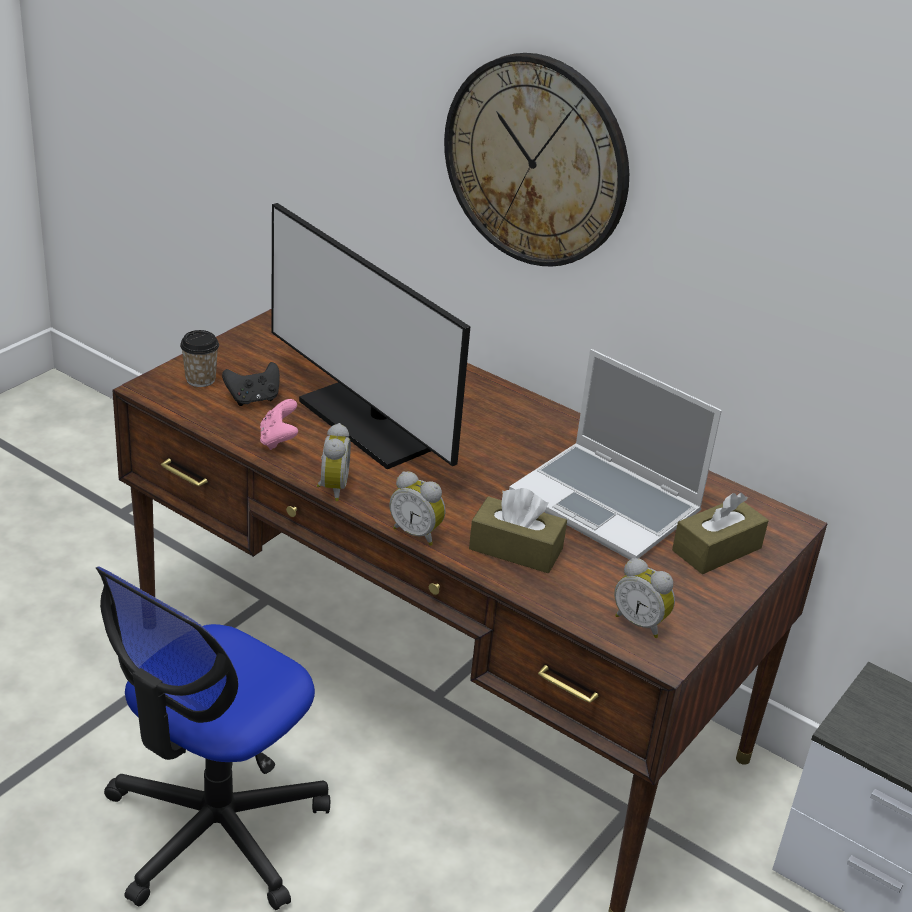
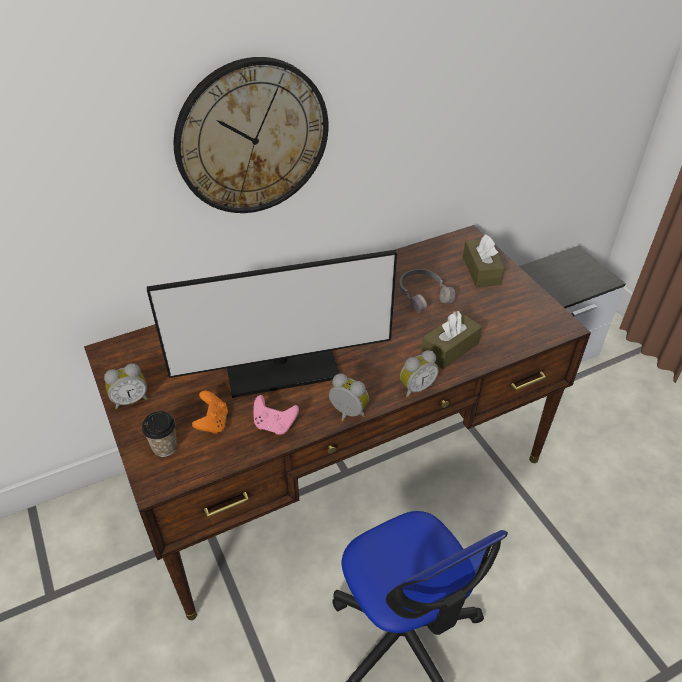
camera: 60 degrees left, 10 degrees up
(253, 399) = (213, 423): black game controller -> orange game controller
(608, 504) = (423, 294): laptop -> grey headphones
(641, 622) = (534, 323): alarm clock -> alarm clock (130, 400)

